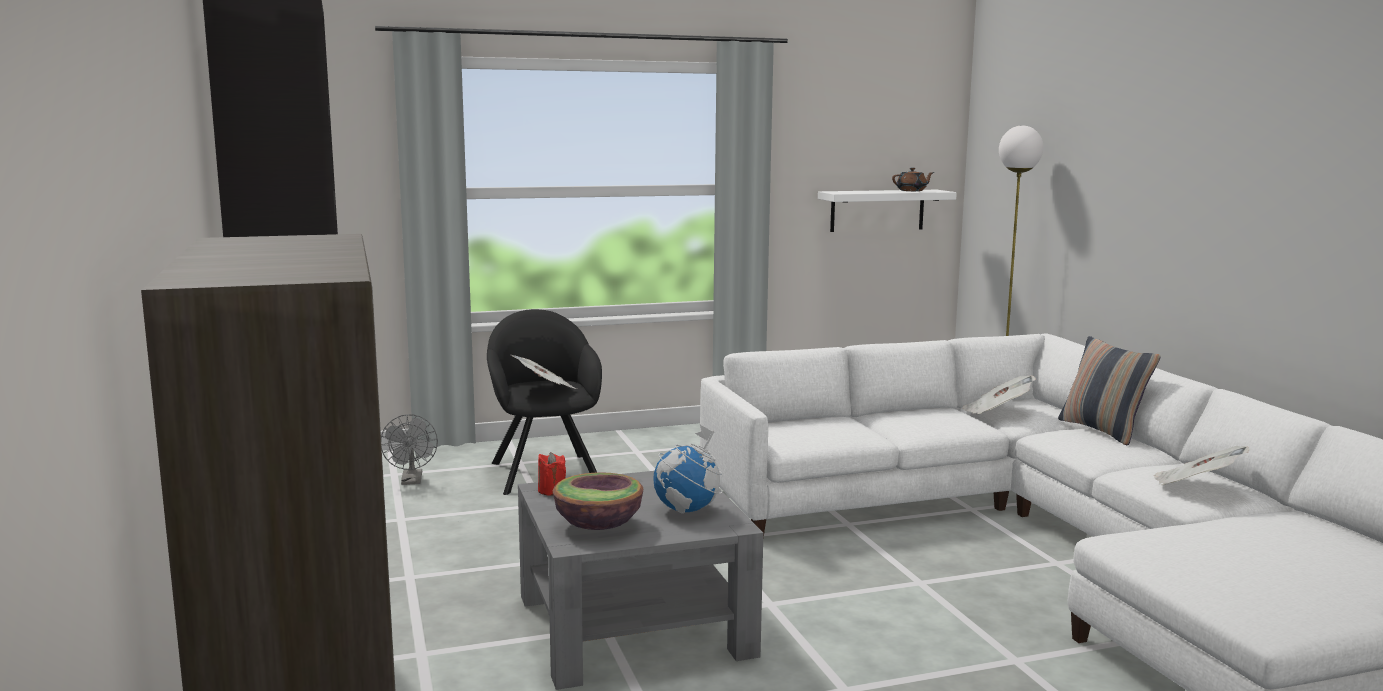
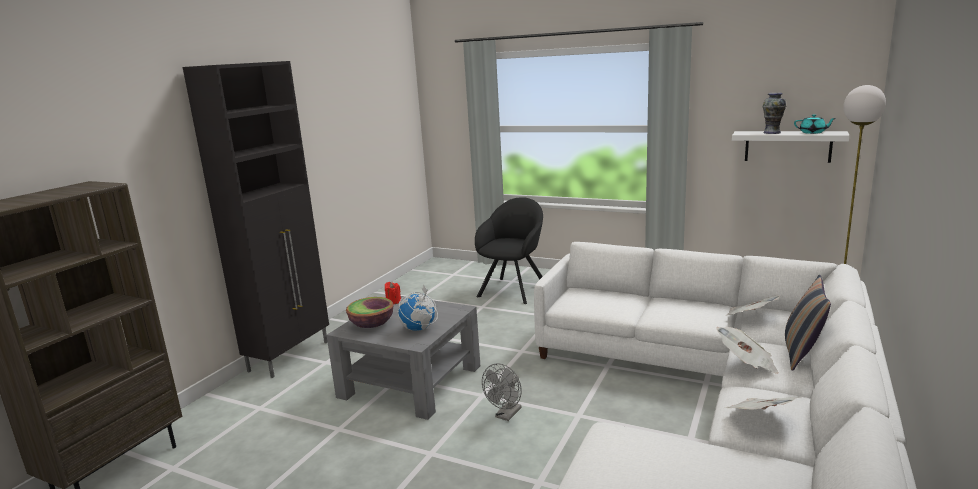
camera: 45 degrees right, 5 degrees up
(412, 481) = (454, 280): grey fan -> grey fan (506, 415)
(544, 389) = (506, 244): newspaper -> newspaper (747, 364)
(869, 191) = (772, 132): none -> vase
(912, 191) = (813, 132): brown teapot -> turquoise teapot

